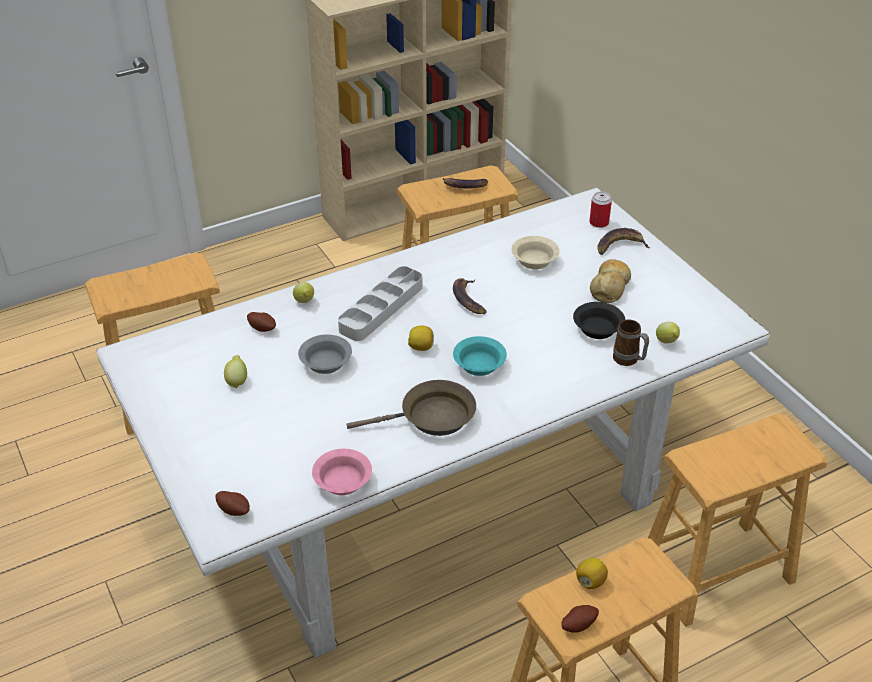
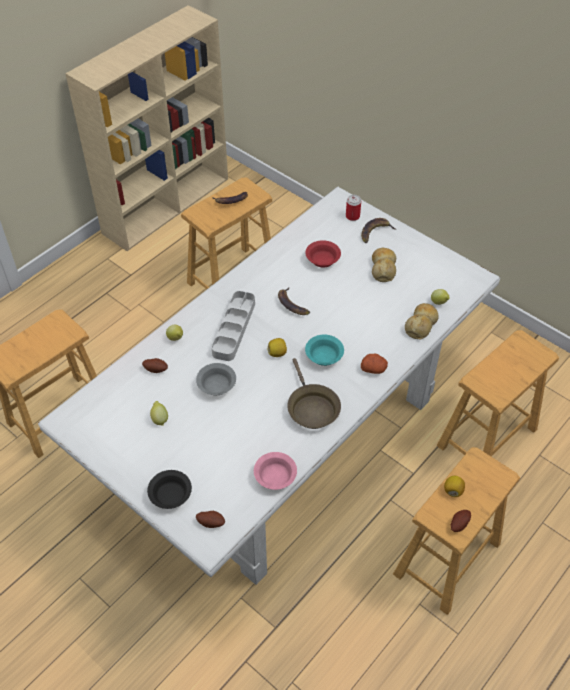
camera: 20 degrees left, 10 degrees up
(431, 418) = (311, 408): brown frying pan -> brown frying pan turned 105 degrees clockwise
(535, 260) = (322, 259): beige bowl -> red bowl
(537, 395) = (373, 368): none -> potato
(598, 330) = (390, 305): black bowl -> black bowl (171, 495)
(629, 361) = (421, 324): mug -> bread

